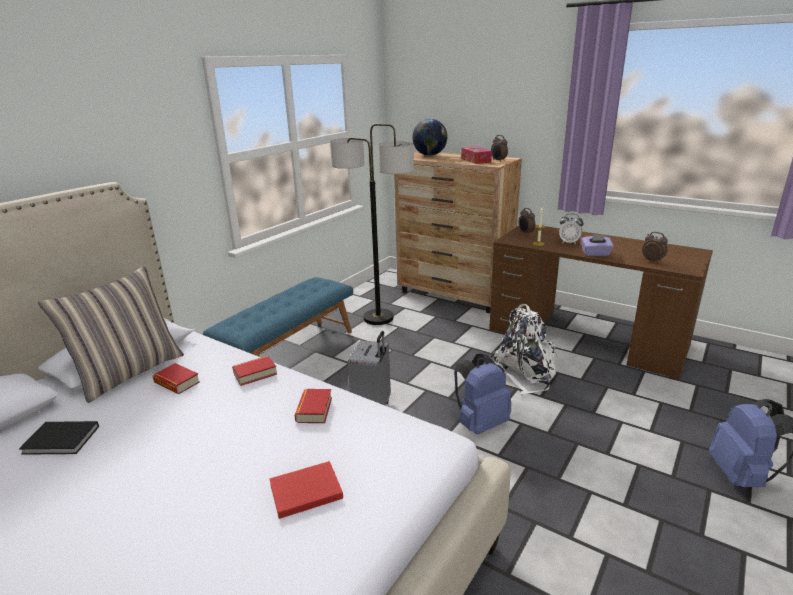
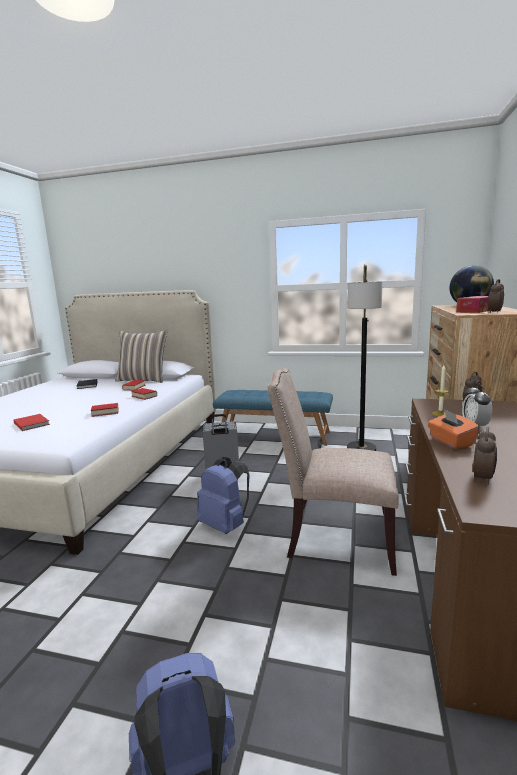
camera: 70 degrees right, 10 degrees down
(526, 371) = (335, 539): white backpack -> beige chair
(595, 254) = (450, 442): purple tissue box -> orange tissue box

